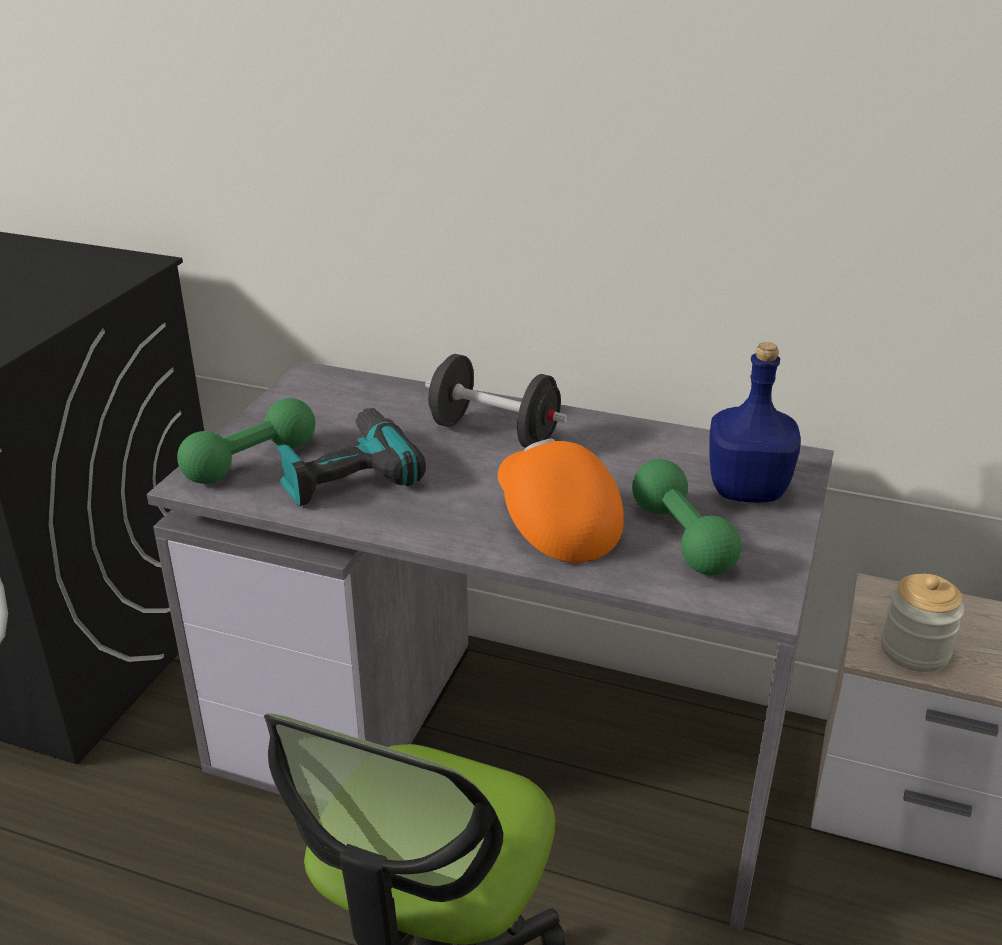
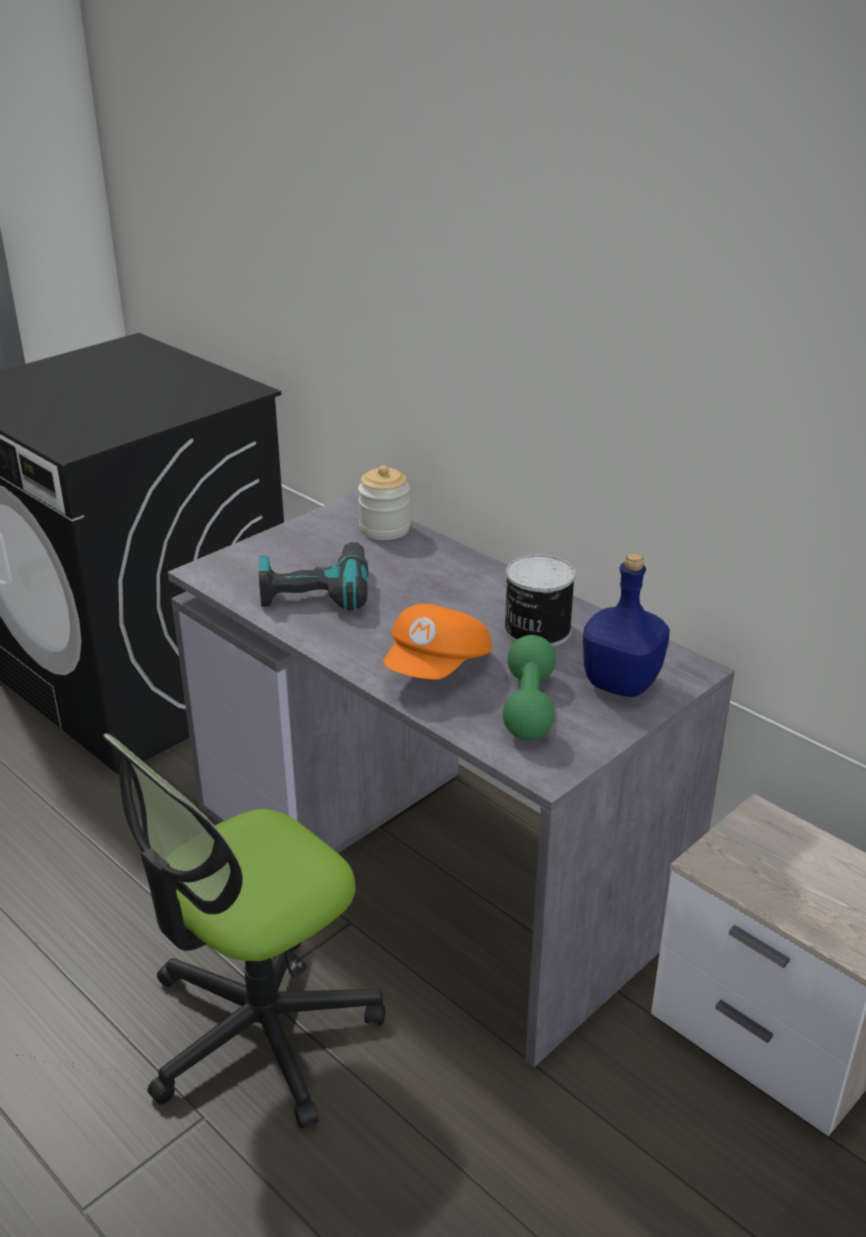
camera: 25 degrees right, 0 degrees up
(251, 461) = (255, 565): green dumbbell -> none
(494, 433) = (454, 586): black dumbbell -> none
(554, 523) = (438, 668): orange cap -> orange cap turned 150 degrees counterclockwise
(618, 458) = (536, 630): none -> can
(914, 650) = (746, 871): jar -> jar (384, 529)

